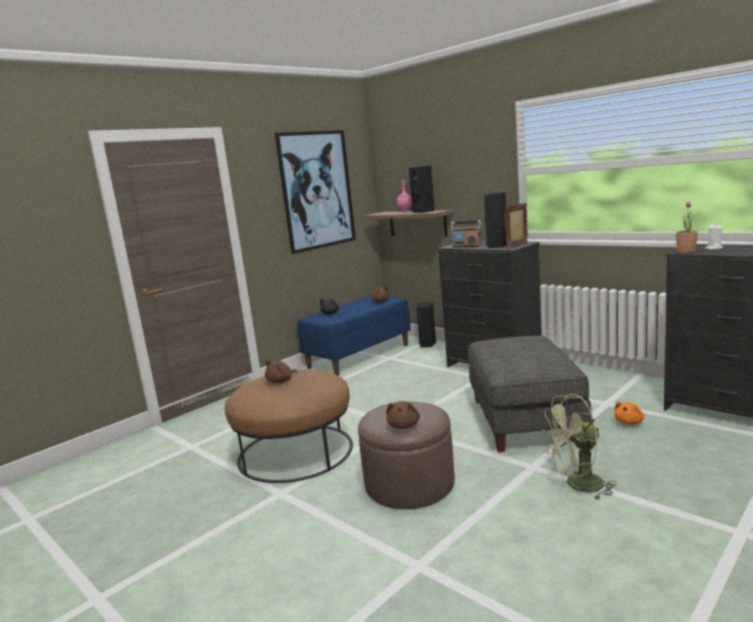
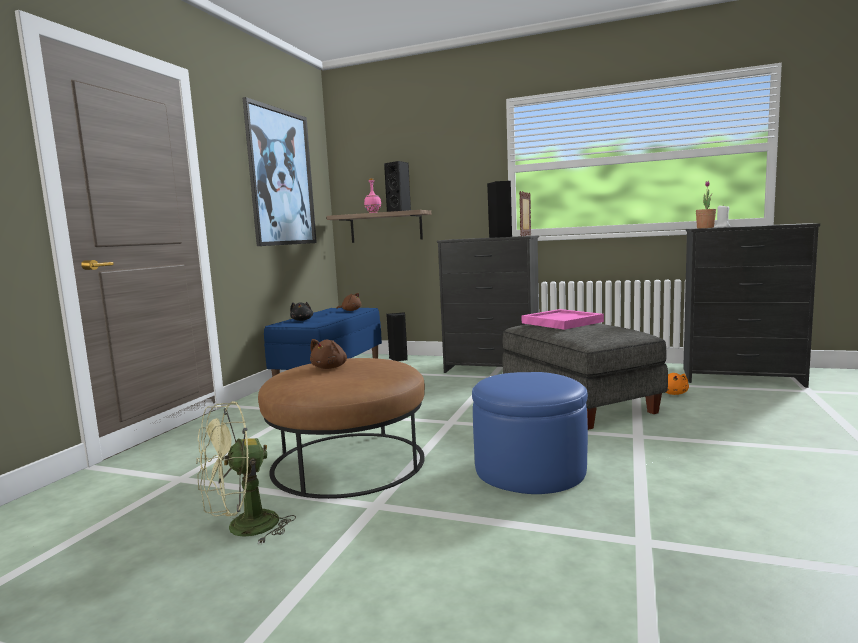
camera: 25 degrees left, 5 degrees down
(404, 426) = (545, 388): brown plush toy -> none
(409, 484) = (530, 469): brown ottoman -> blue ottoman
(466, 246) = (468, 238): radio -> none
(515, 343) = (562, 322): none -> pink tray
(578, 486) = (699, 443): green fan -> green fan (242, 529)

